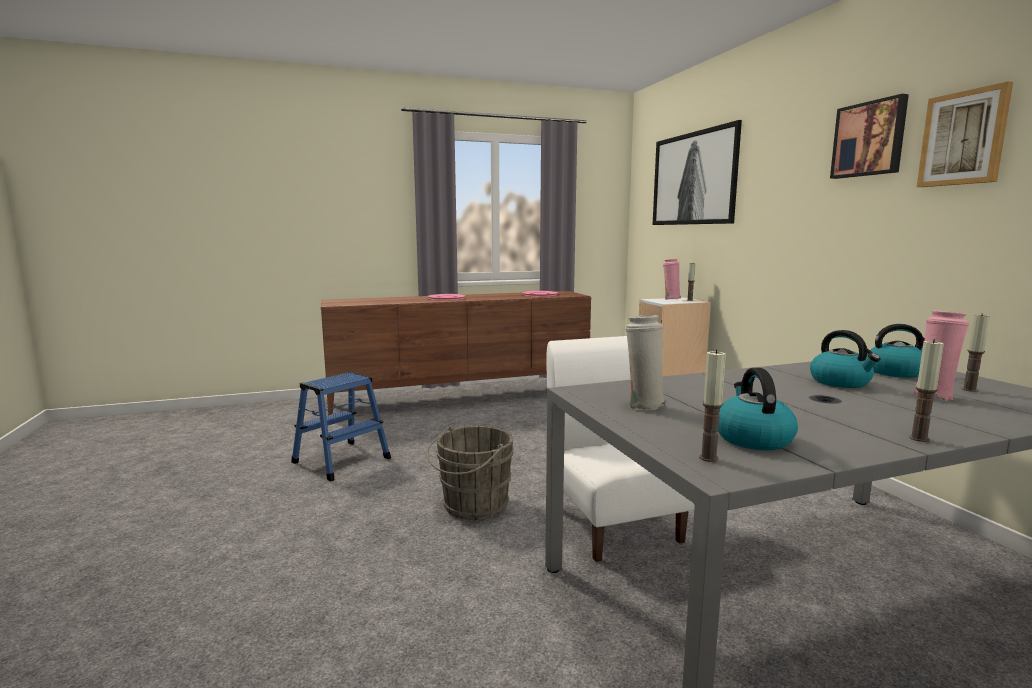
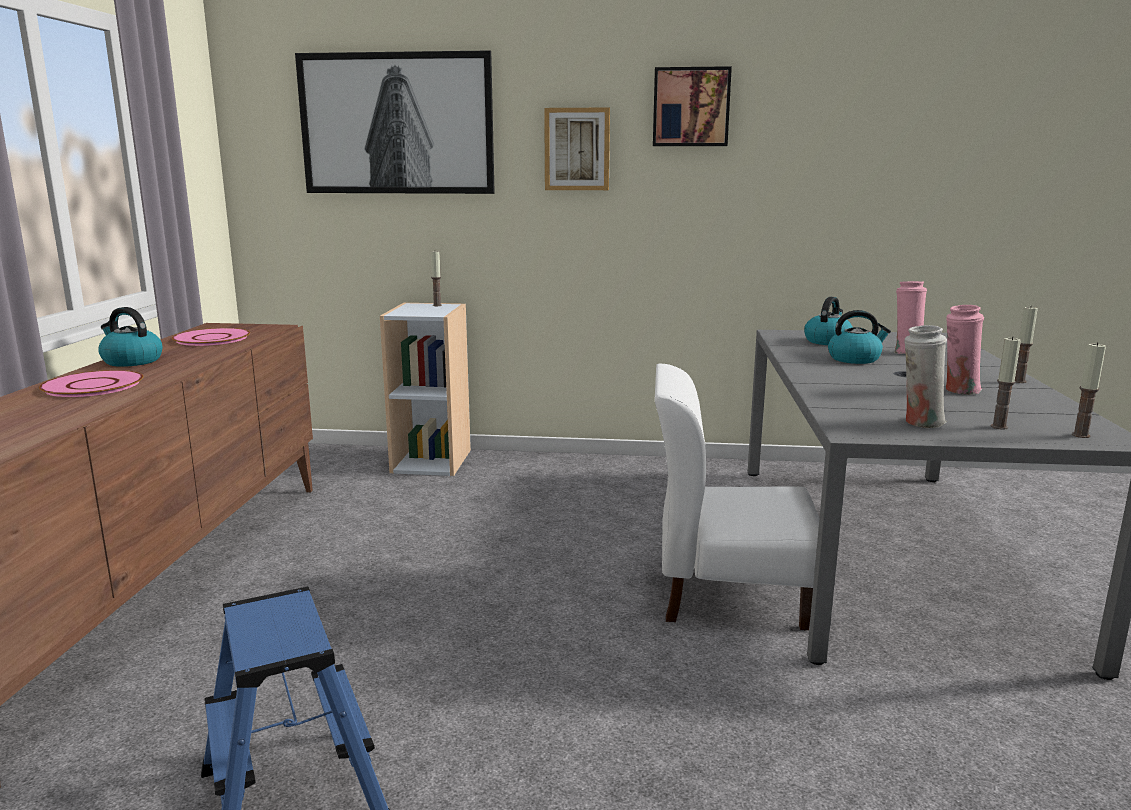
camera: 65 degrees left, 5 degrees up
(472, 506) = (621, 680): grey bucket -> none
(670, 299) = (411, 308): pink vase -> pink vase (959, 390)
(752, 438) = (1025, 414): kettle -> kettle (131, 361)
(963, 138) = (787, 121): picture -> picture (577, 149)
(969, 389) = (889, 342): candle -> candle (999, 427)

